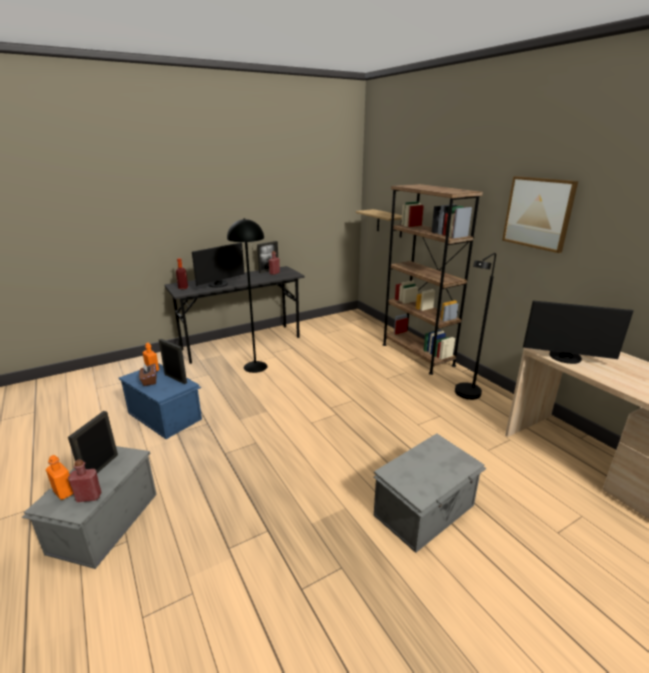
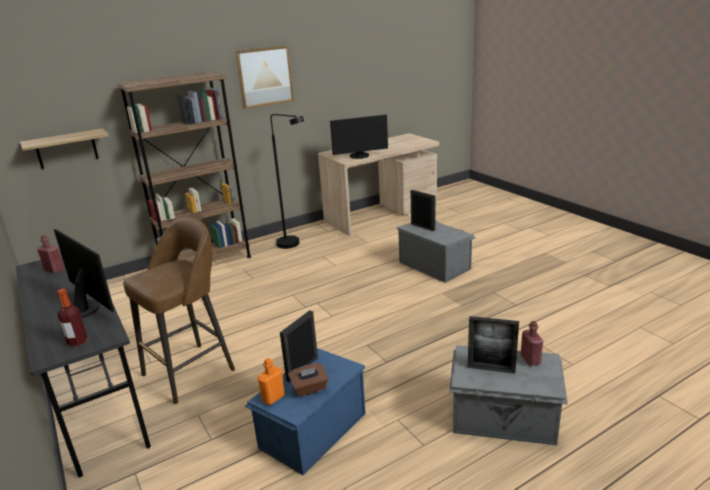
camera: 90 degrees left, 0 degrees up
(64, 492) = (531, 379): orange bottle -> none
(255, 367) = (191, 371): black floor lamp -> brown stool
(269, 271) = (34, 276): picture frame -> picture frame (423, 227)
(566, 358) = (360, 156): monitor -> monitor turned 60 degrees clockwise

